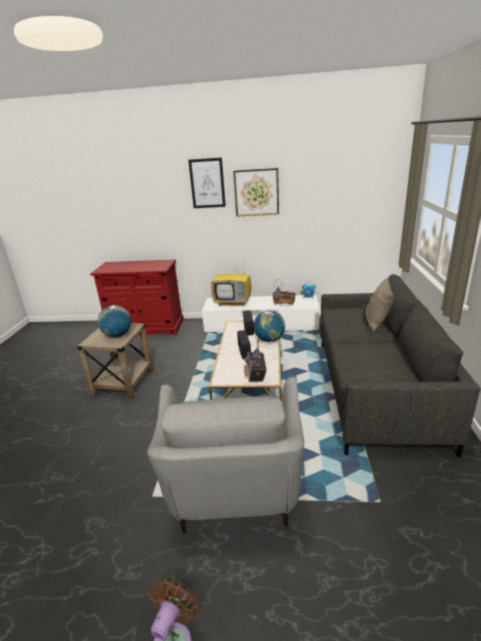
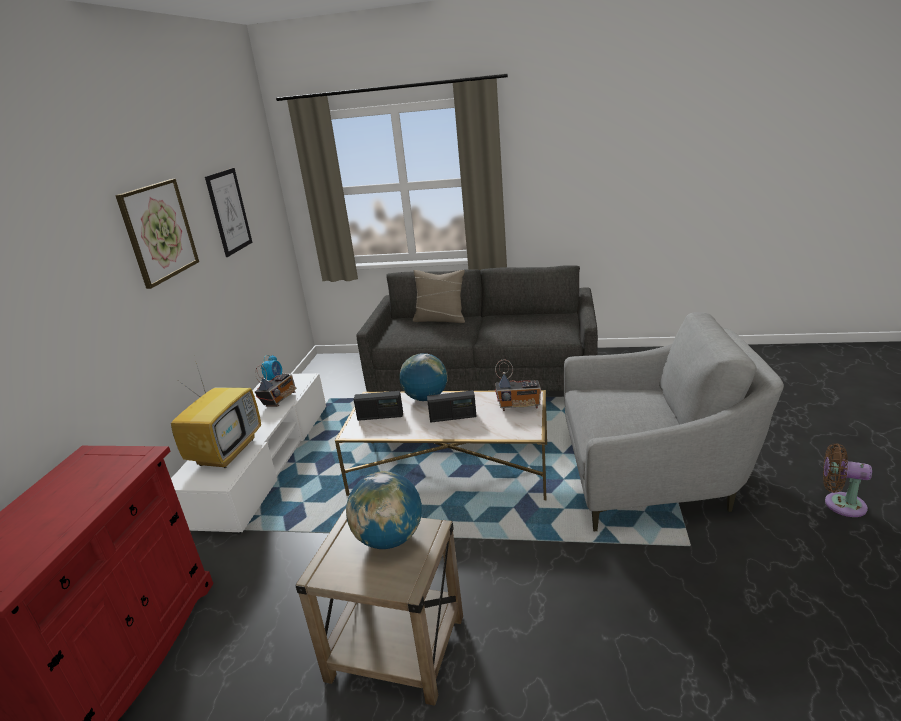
camera: 85 degrees left, 0 degrees up
(207, 183) = (81, 234): picture -> picture (229, 211)

